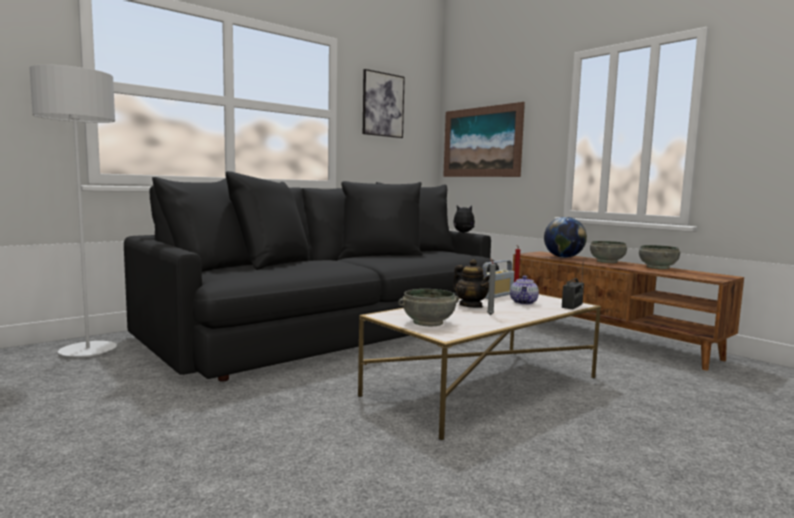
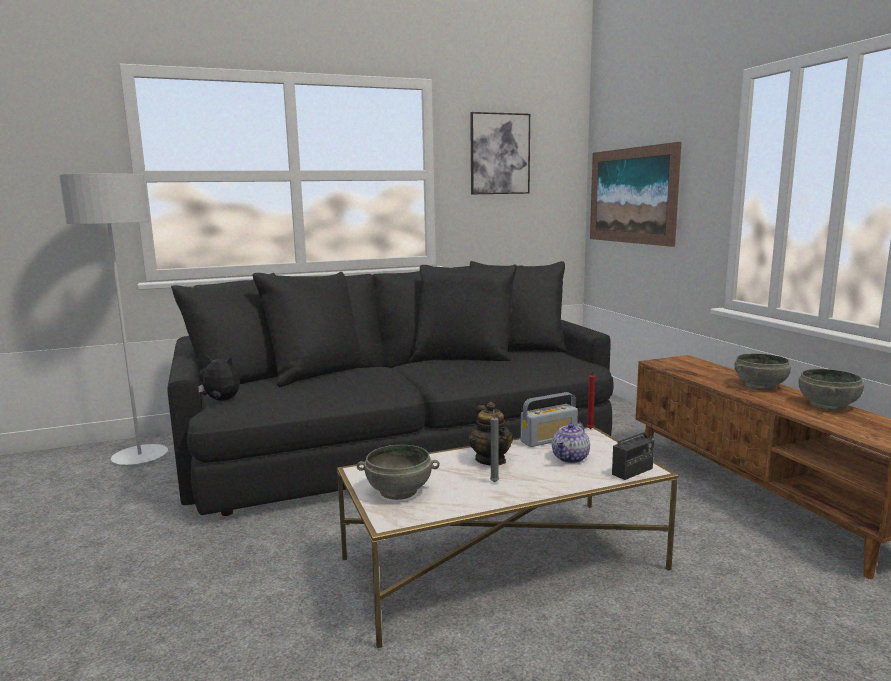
camera: 20 degrees right, 5 degrees up
(463, 232) = (578, 327): plush toy -> plush toy (221, 400)
(563, 257) = (703, 372): globe -> none

